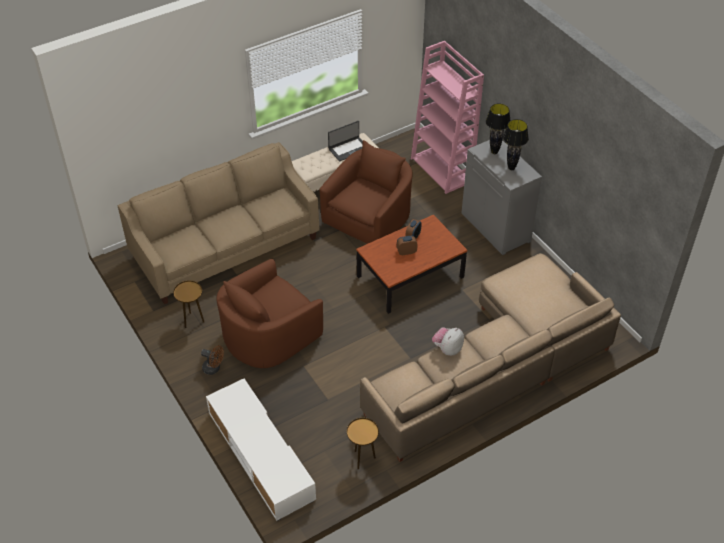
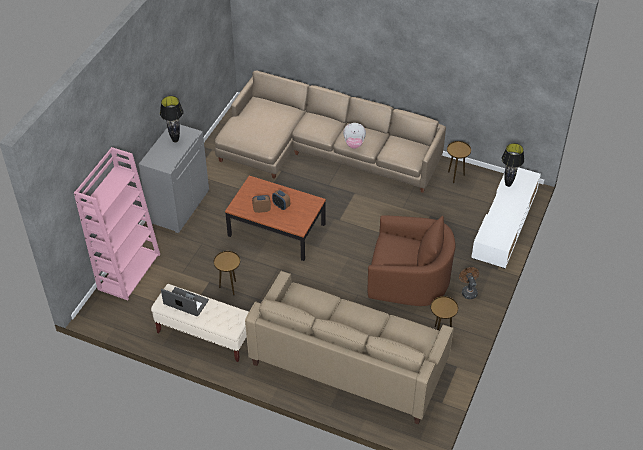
camera: 125 degrees left, 0 degrees up
(370, 217) = (229, 287): brown armchair -> brown side table
(494, 152) = (162, 157): black table lamp -> black table lamp (508, 184)

